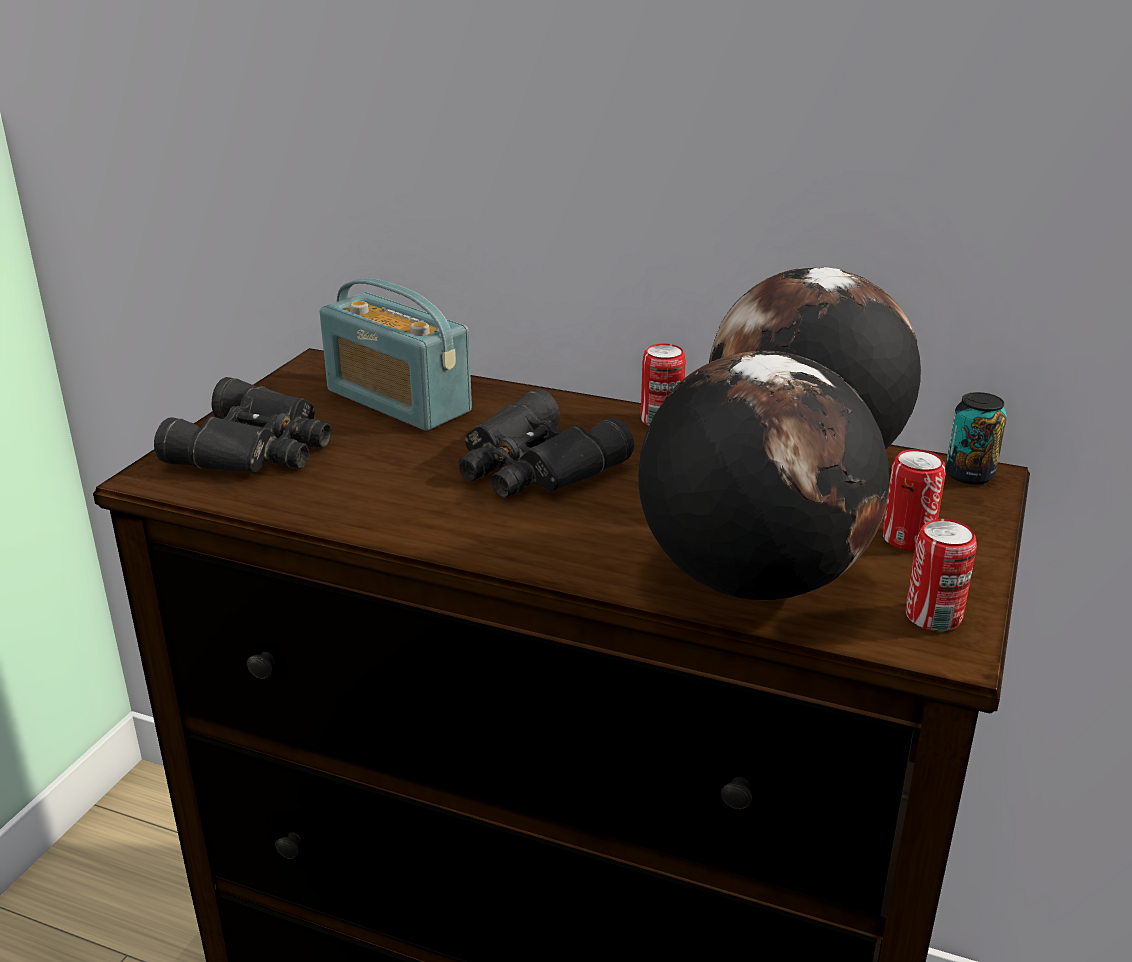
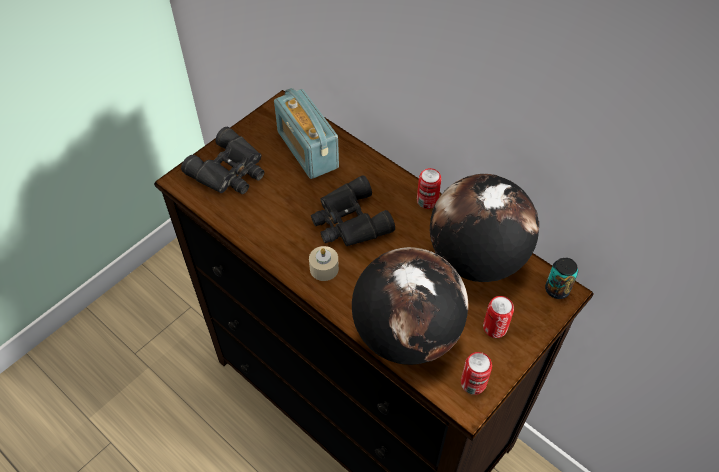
camera: 20 degrees right, 25 degrees up
(525, 531) = (324, 268): none -> beige candle

